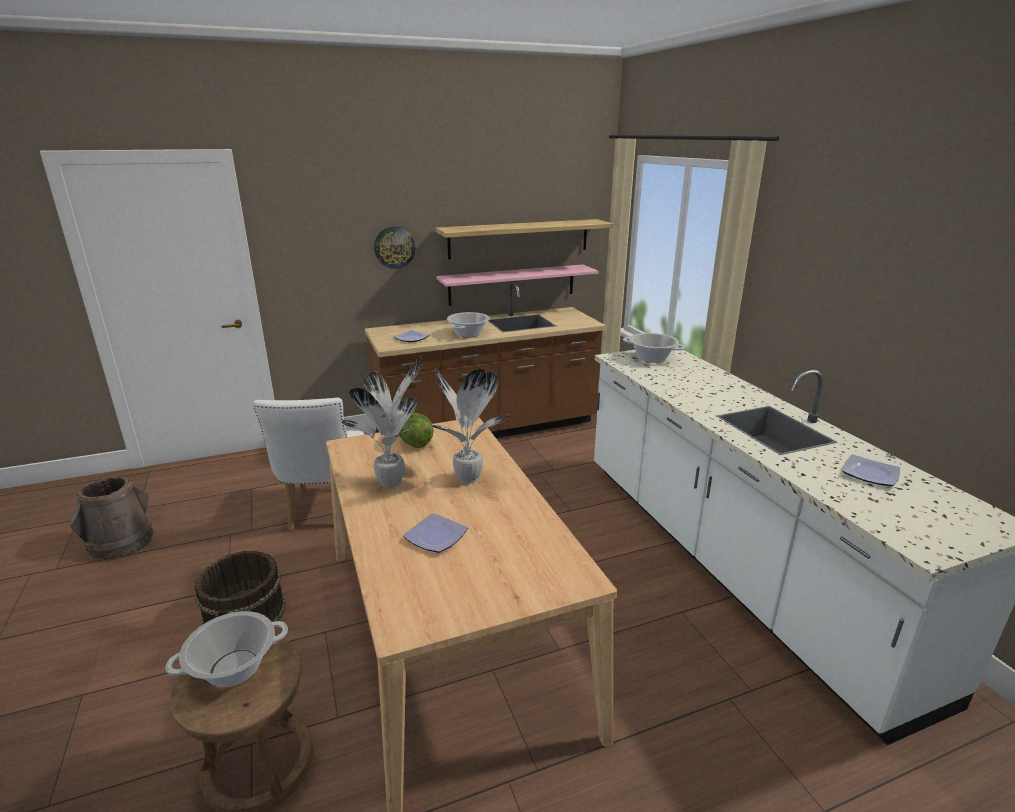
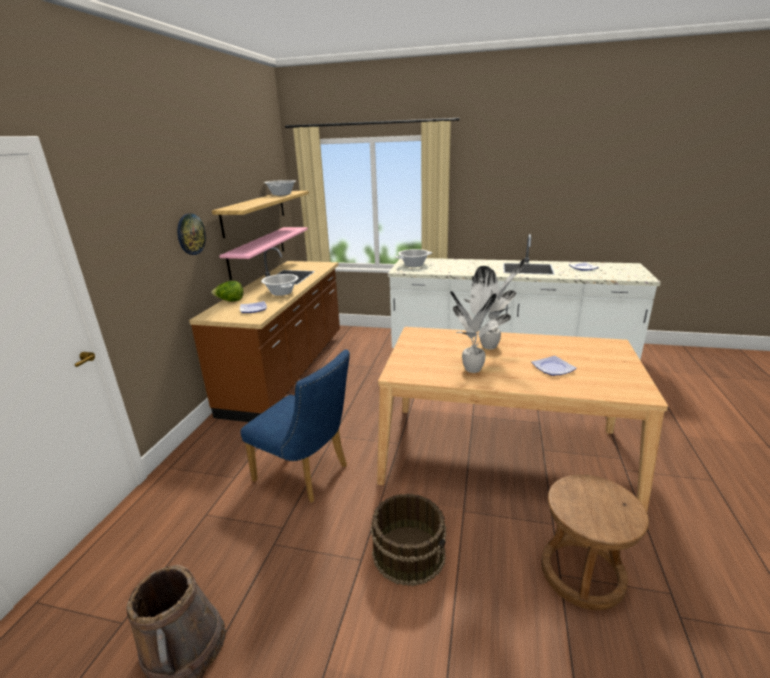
camera: 55 degrees left, 0 degrees up
(234, 668) = (585, 505): cooking pot -> cooking pot (281, 194)
(326, 512) = (307, 475): white chair -> blue chair
(414, 443) = (421, 351): lettuce -> lettuce (230, 301)

